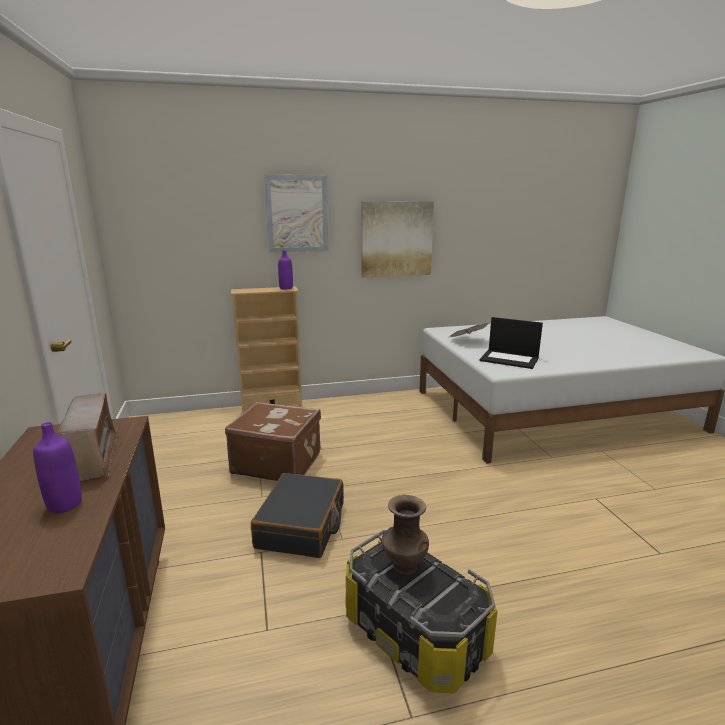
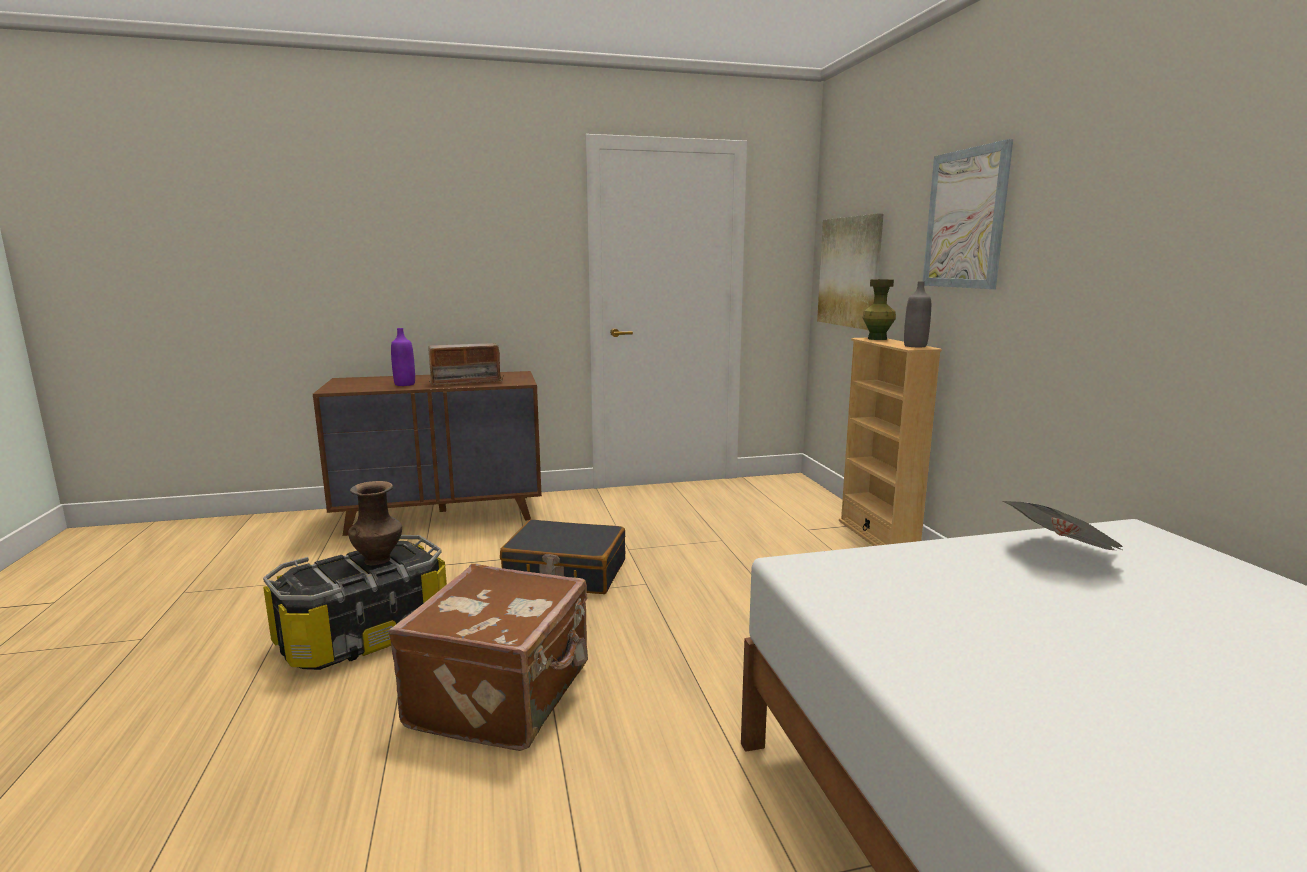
camera: 90 degrees right, 5 degrees down
(244, 290) = (877, 339): none -> green vase
(277, 463) = (706, 551): brown suitcase -> brown suitcase (504, 696)
(286, 288) = (915, 346): purple bottle -> grey bottle
(396, 239) = (1122, 271): picture -> picture (850, 272)
(510, 359) = (921, 590): laptop -> none

